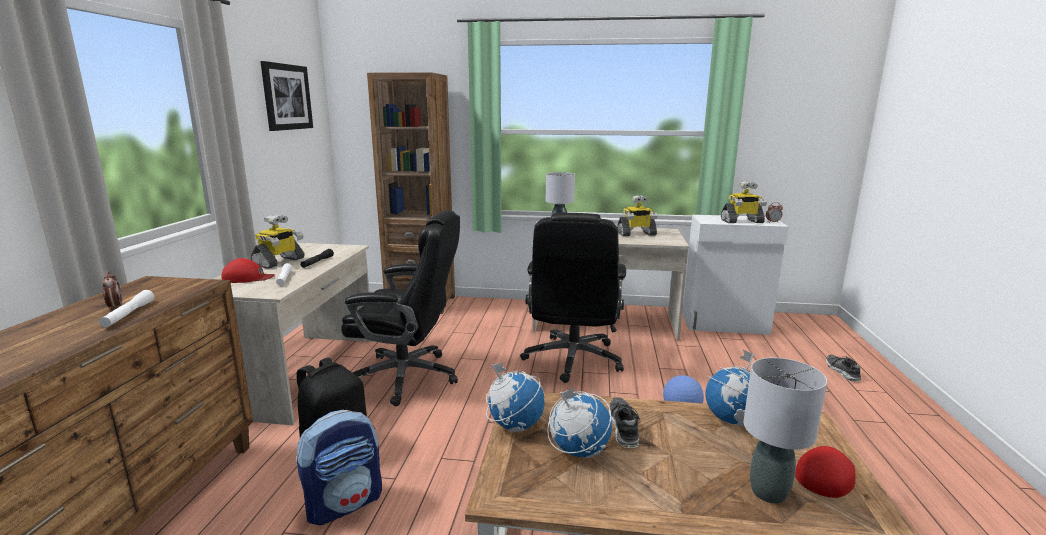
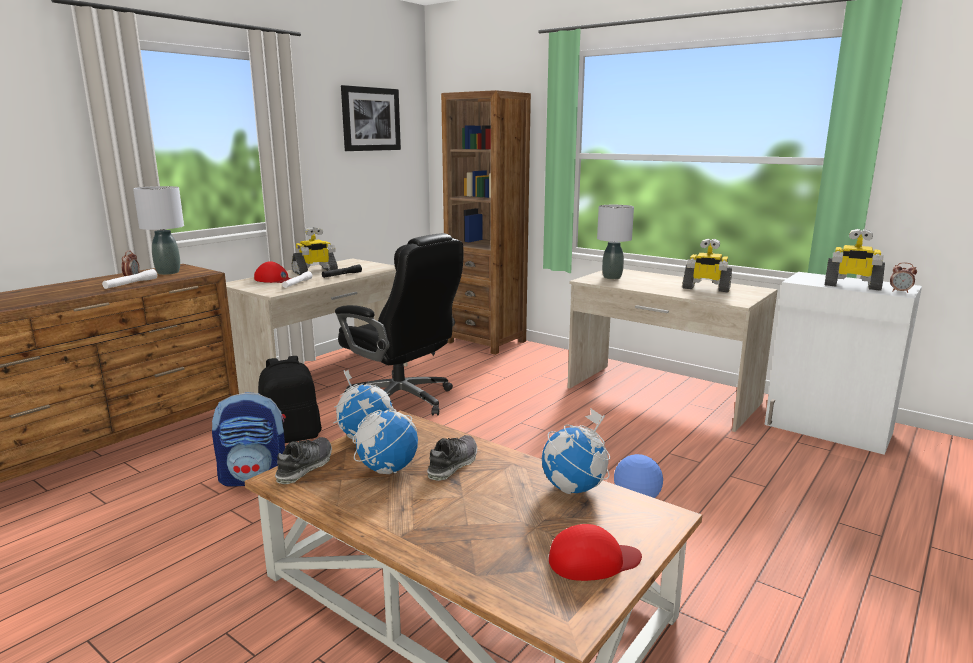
camera: 30 degrees right, 0 degrees up
(573, 360) = (577, 422): black office chair -> none
(768, 492) = (505, 551): grey table lamp -> grey table lamp (168, 272)
(842, 372) = (938, 521): shoe -> shoe (305, 467)

